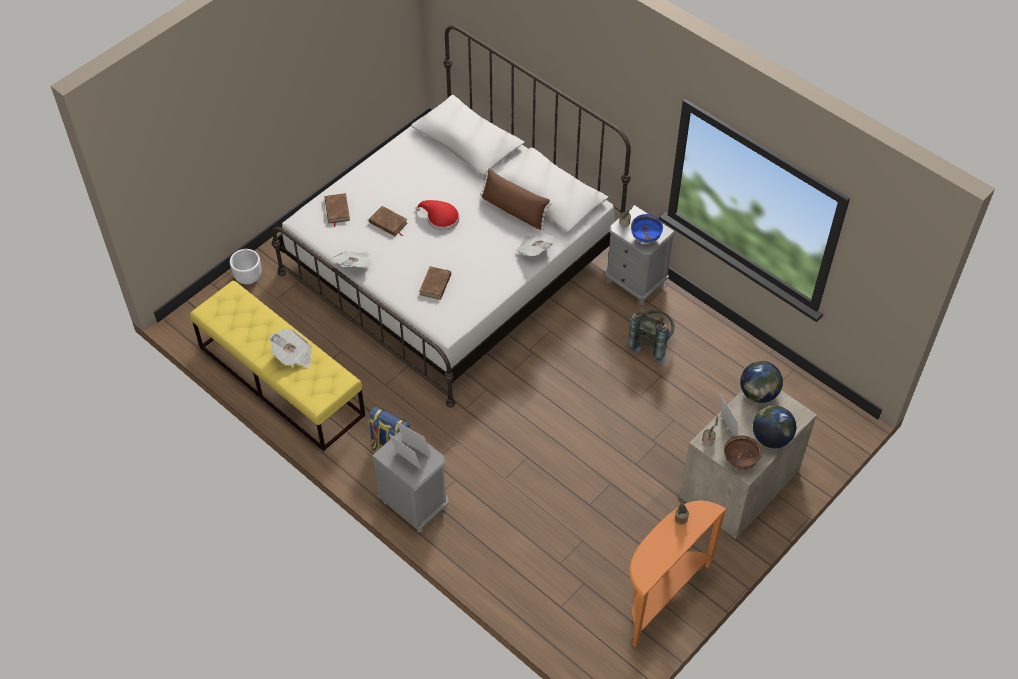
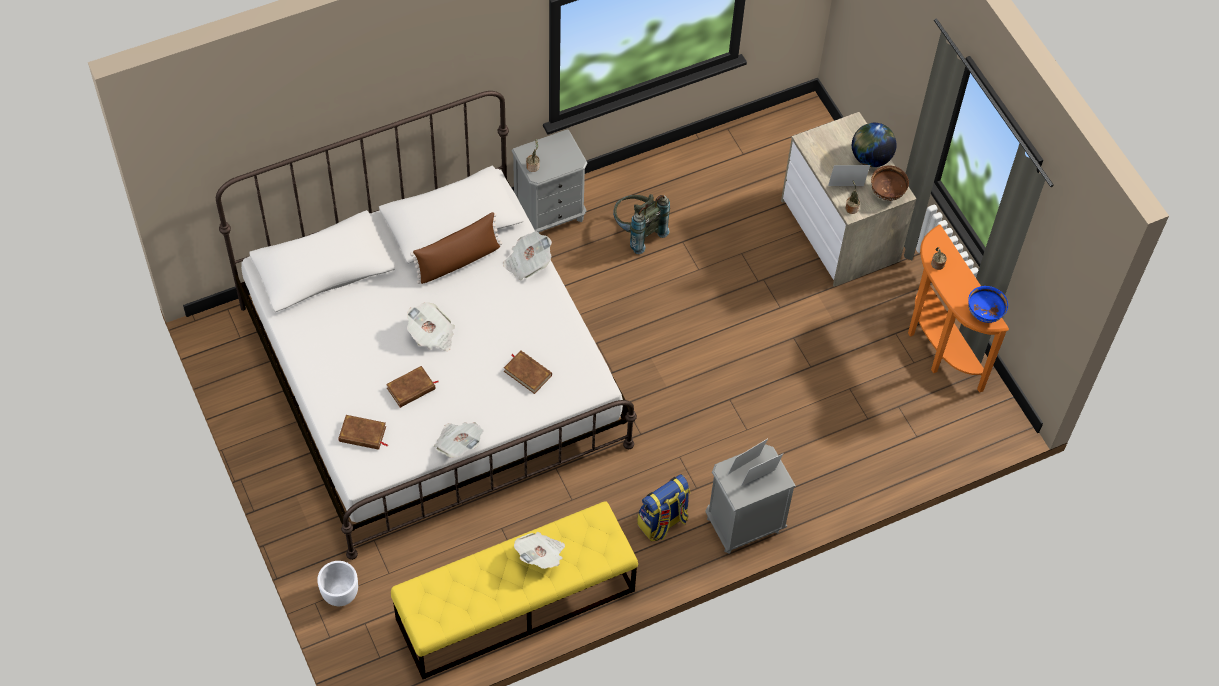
camera: 70 degrees left, 5 degrees up
(440, 218) = (432, 335): red hat -> newspaper
(645, 238) = (565, 157): blue bowl -> blue bowl (984, 314)
(758, 393) = (815, 145): globe -> none

